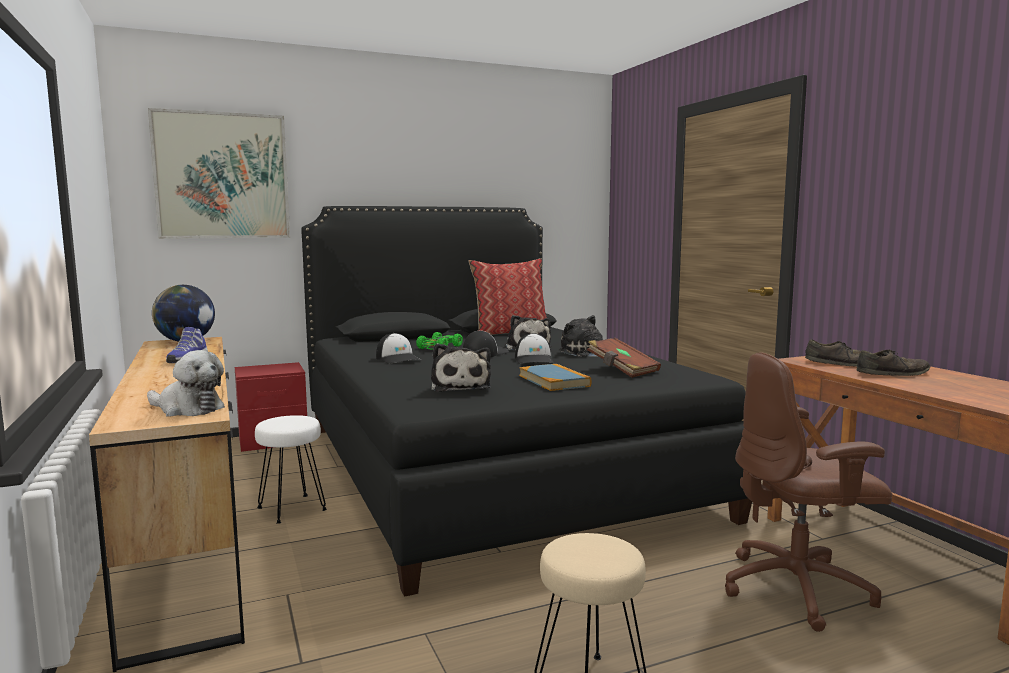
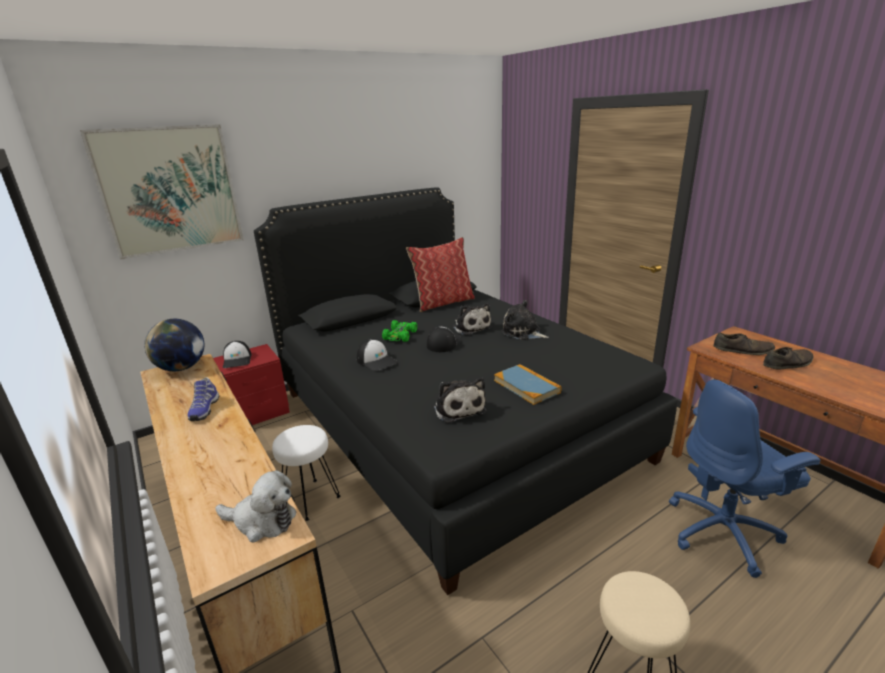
camera: 10 degrees left, 15 degrees up
(534, 360) = (490, 350): cap -> cap (237, 360)
(622, 370) = (568, 360): brown book -> none
(798, 589) = (723, 532): brown office chair -> blue office chair

